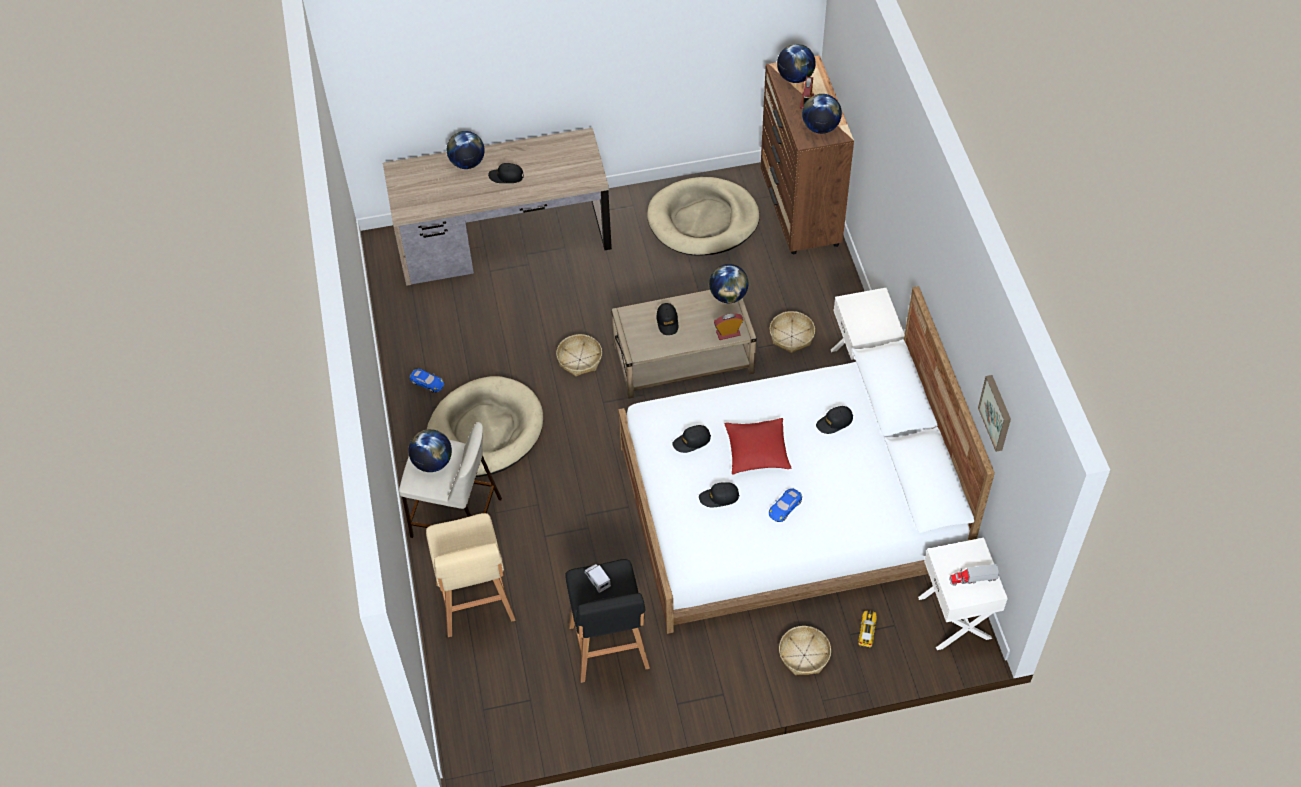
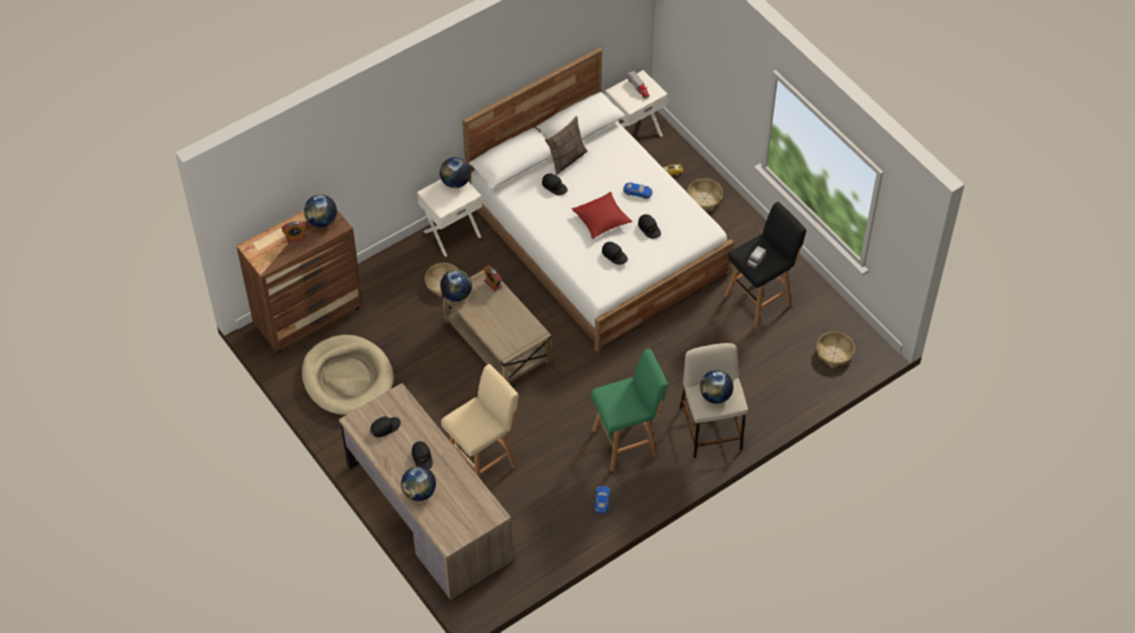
camera: 115 degrees left, 0 degrees up
(476, 604) = (771, 386): beige stool -> beige stool (483, 461)
(485, 431) = (627, 442): beige dog bed -> green stool
(579, 360) = (530, 408): basket -> basket (834, 353)
(667, 322) = (499, 324): black cap -> black cap (385, 427)
(795, 77) = (270, 253): globe -> globe (455, 182)
(875, 451) = (566, 159): none -> pillow
(997, 412) = (581, 26): picture -> none

